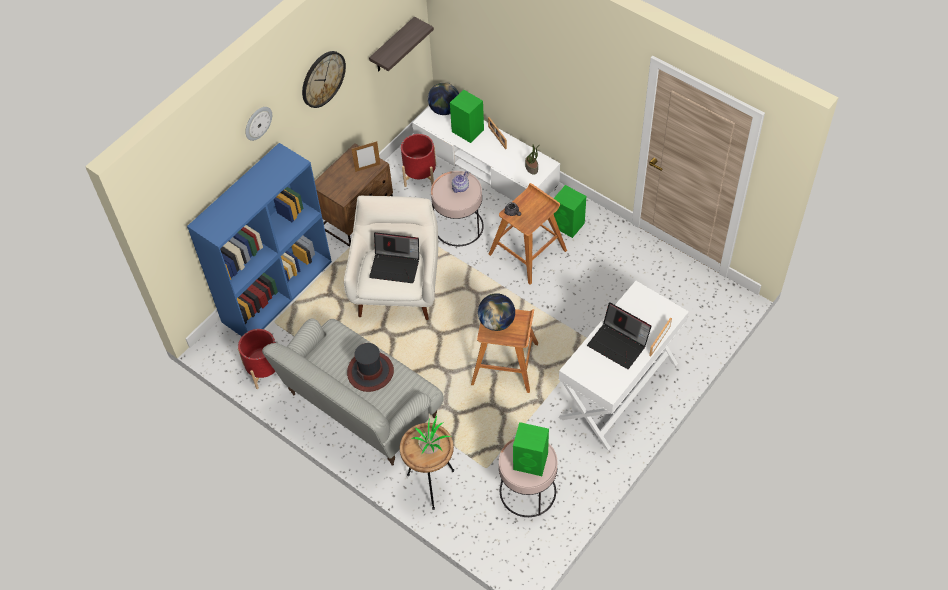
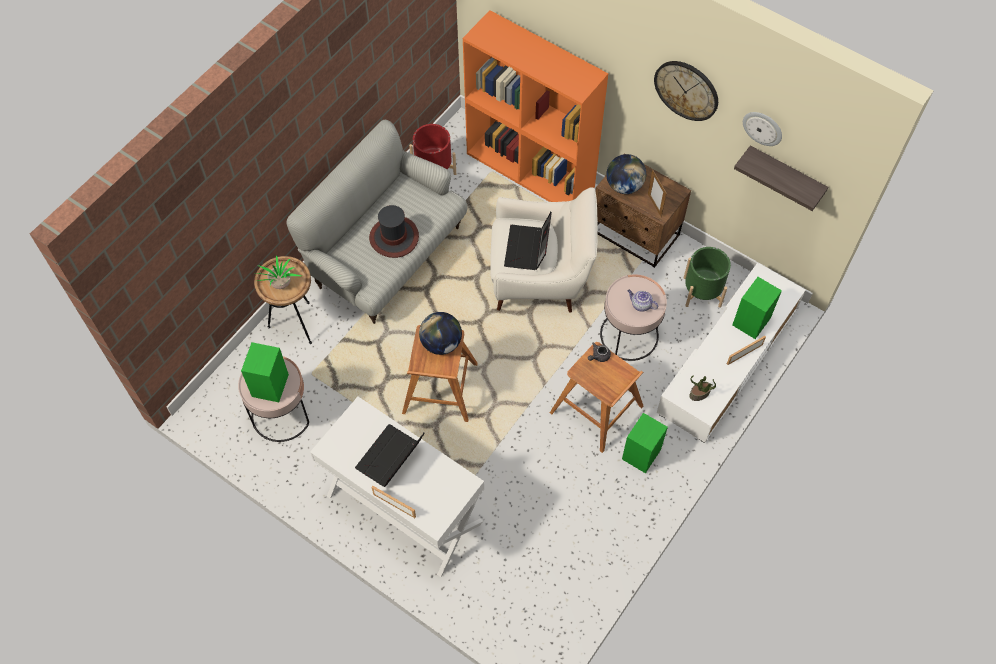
camera: 85 degrees right, 5 degrees up
(257, 123) = (598, 29): wall clock -> wall clock (763, 128)
(277, 290) = (531, 170): blue bookcase -> orange bookcase
(420, 175) = (702, 291): red planter -> green planter
(444, 109) = (782, 295): globe -> globe (624, 185)

